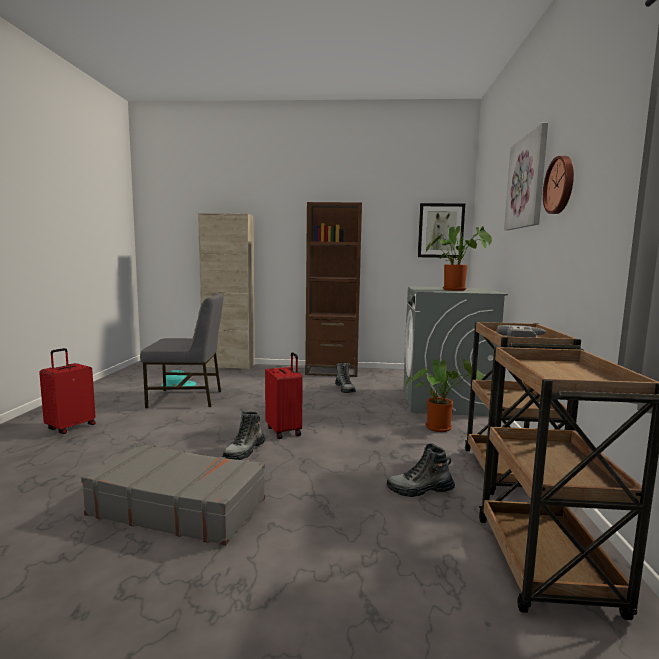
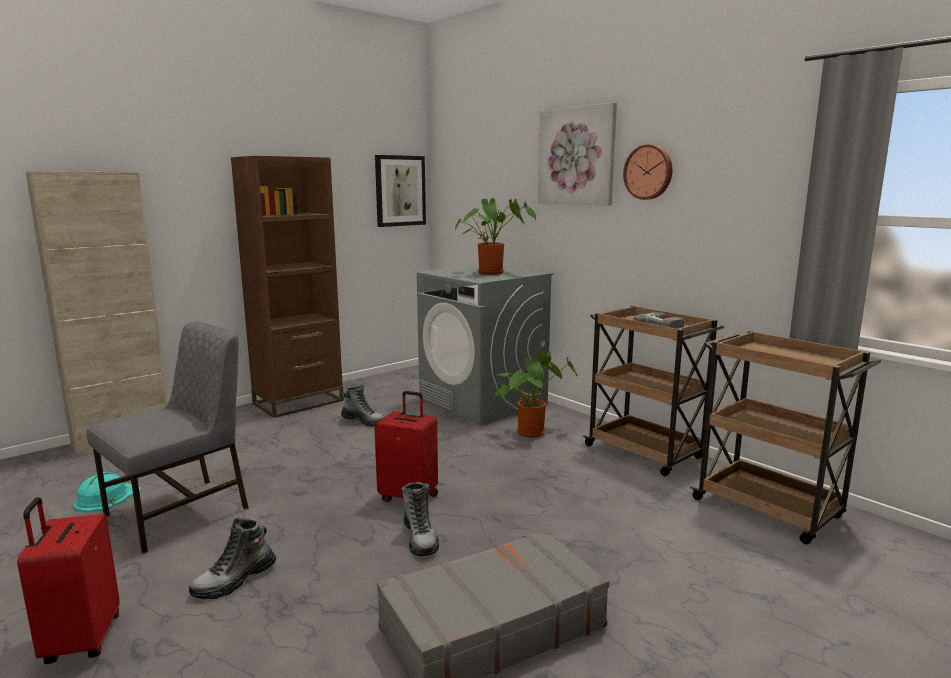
camera: 45 degrees left, 5 degrees up
(420, 490) = (624, 496): boot -> boot (234, 581)

